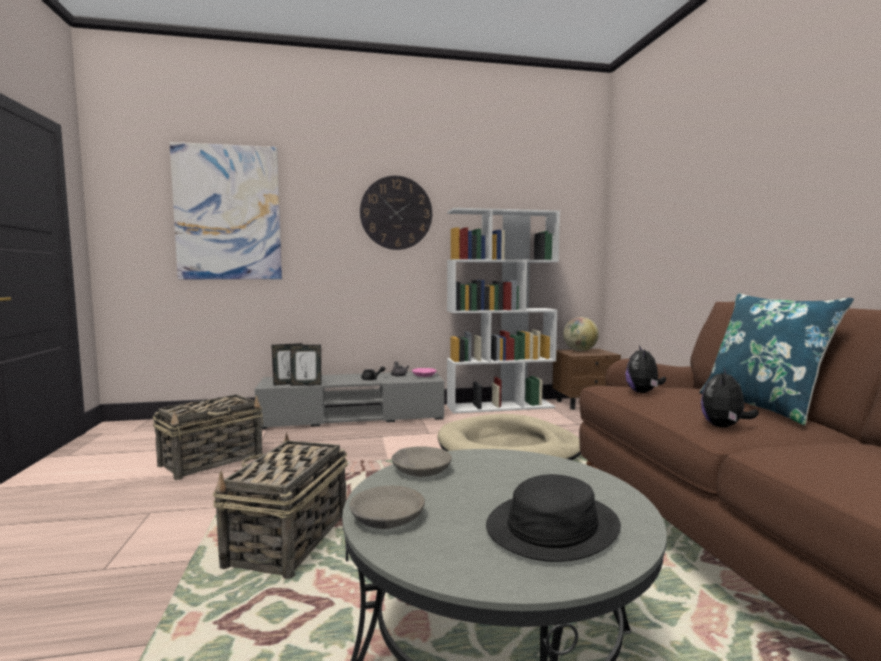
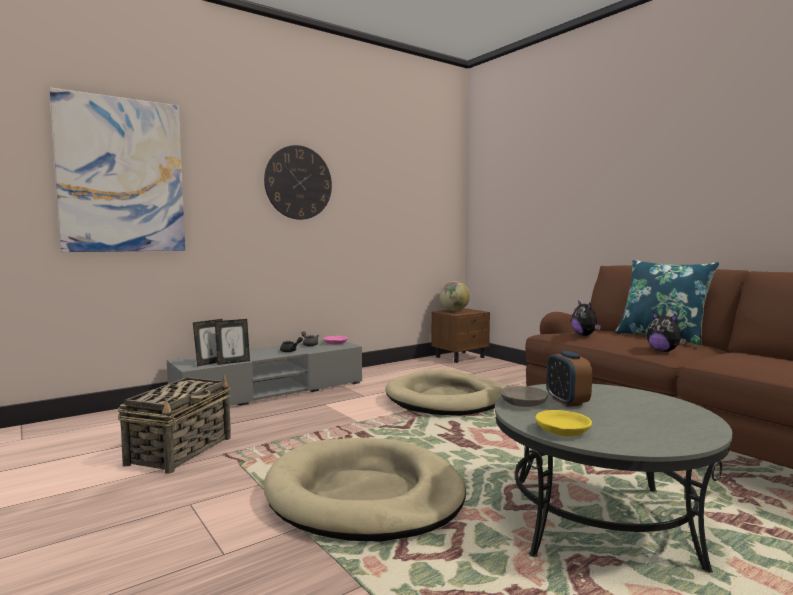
camera: 25 degrees left, 0 degrees up
(288, 541) = (364, 495): basket -> beige dog bed
(386, 518) = (562, 431): grey bowl -> yellow bowl
(478, 478) = (567, 401): none -> alarm clock
(500, 406) = (396, 366): white bookcase -> none
(552, 527) = (656, 418): black hat -> none
(724, 427) = (663, 351): plush toy -> plush toy turned 45 degrees counterclockwise

